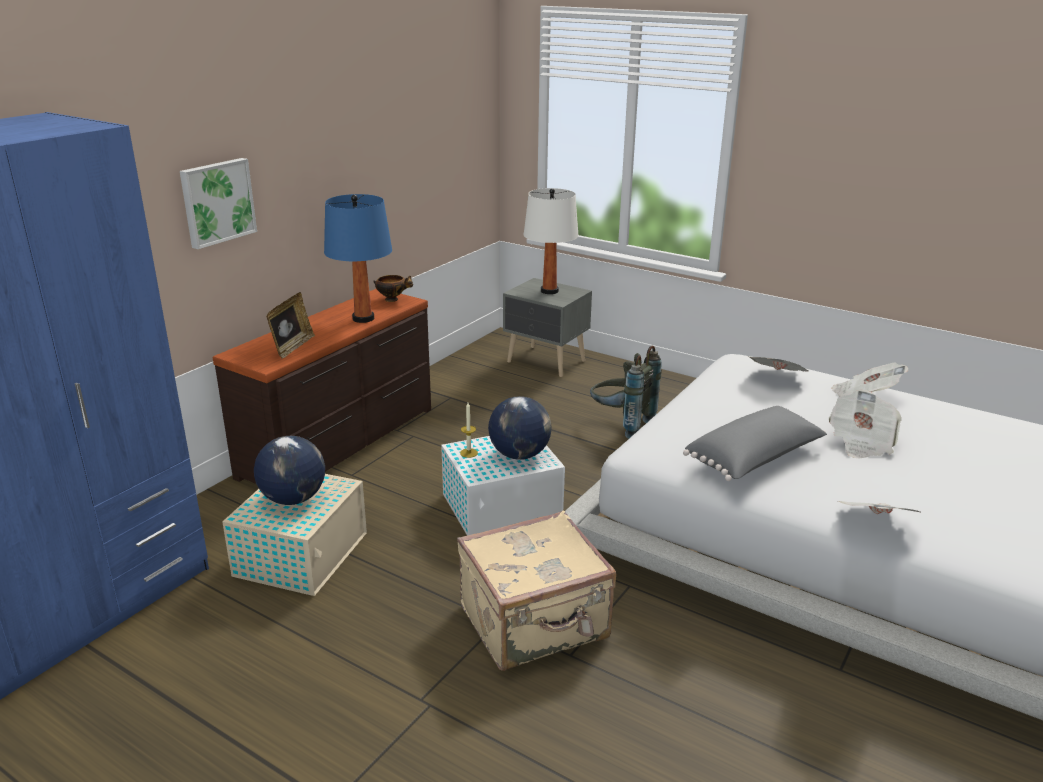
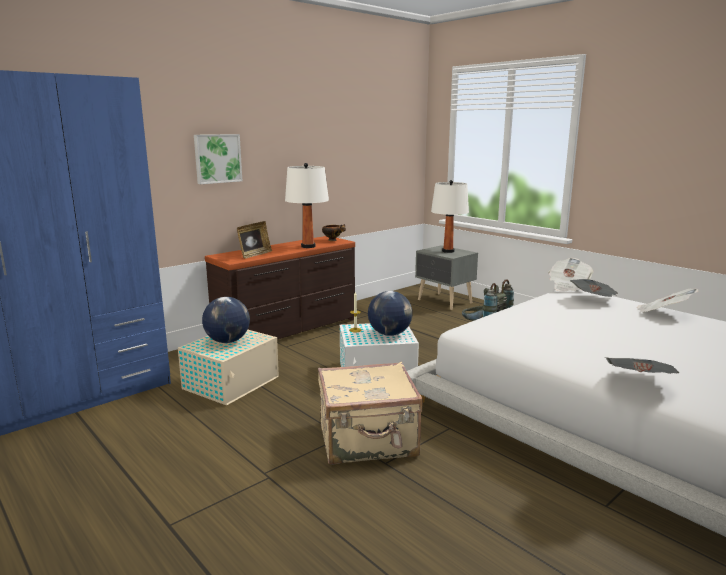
camera: 15 degrees right, 10 degrees down
(363, 318) = (308, 246): blue table lamp -> white table lamp
(755, 459) = (554, 339): grey pillow -> none
(861, 442) = (648, 337): newspaper -> newspaper (568, 286)

